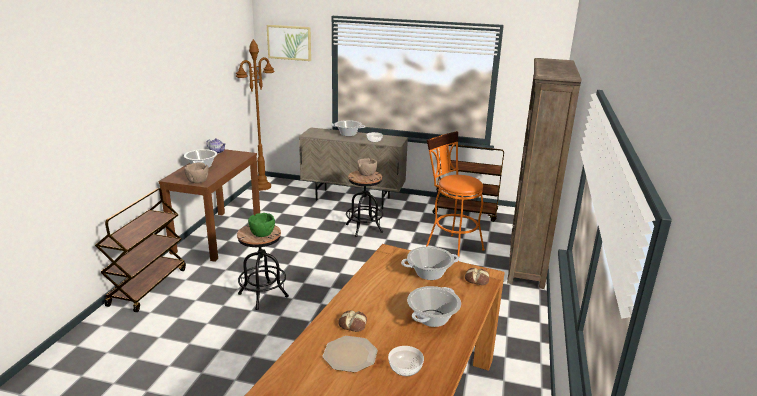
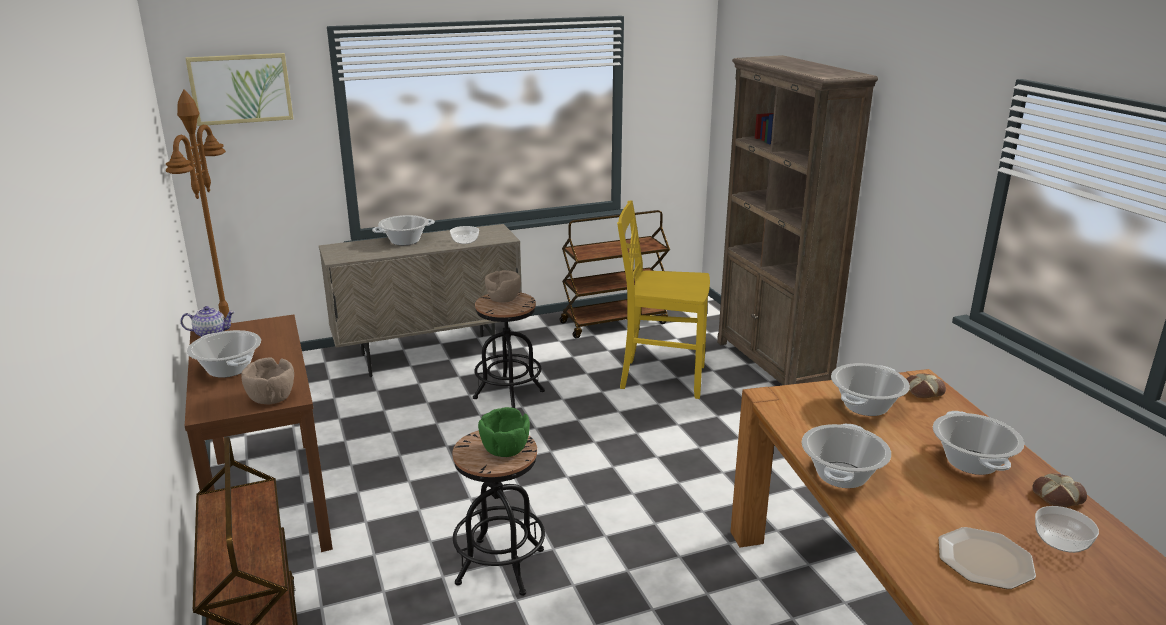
camera: 35 degrees left, 0 degrees up
(353, 324) = (912, 516): bread -> bread (1057, 495)
(355, 294) = (842, 475): none -> cooking pot
(450, 247) = (660, 378): orange stool -> yellow chair

